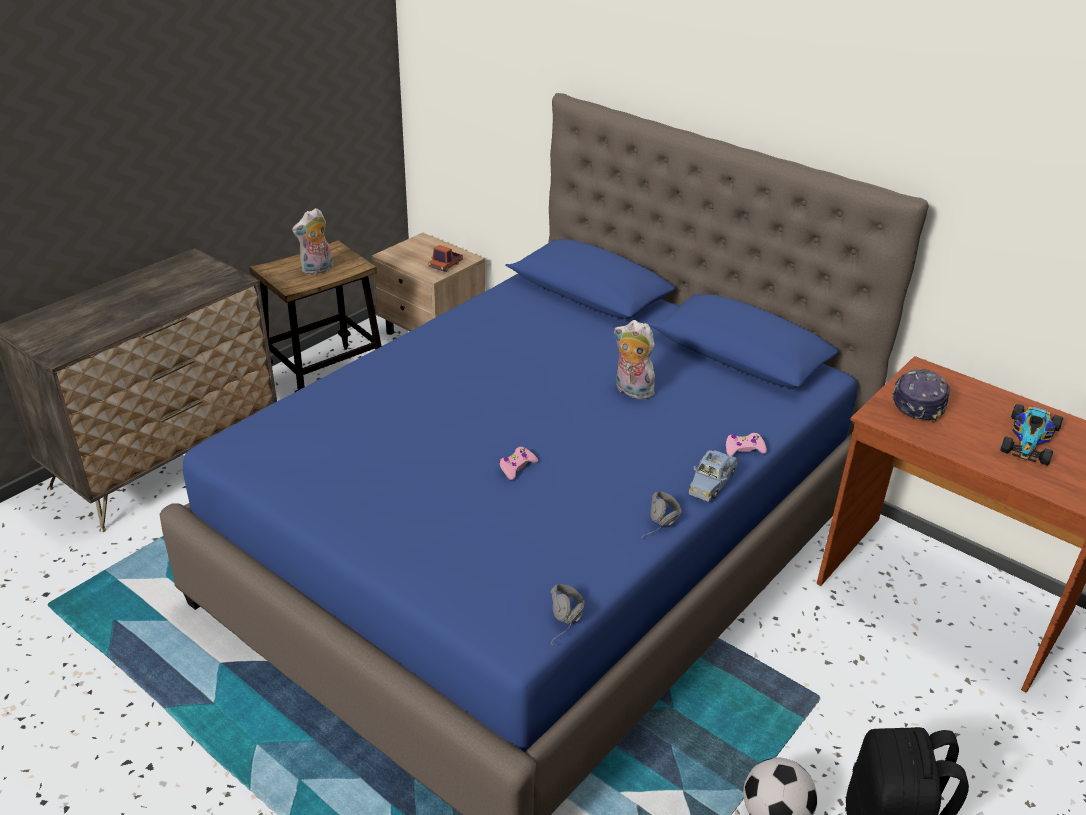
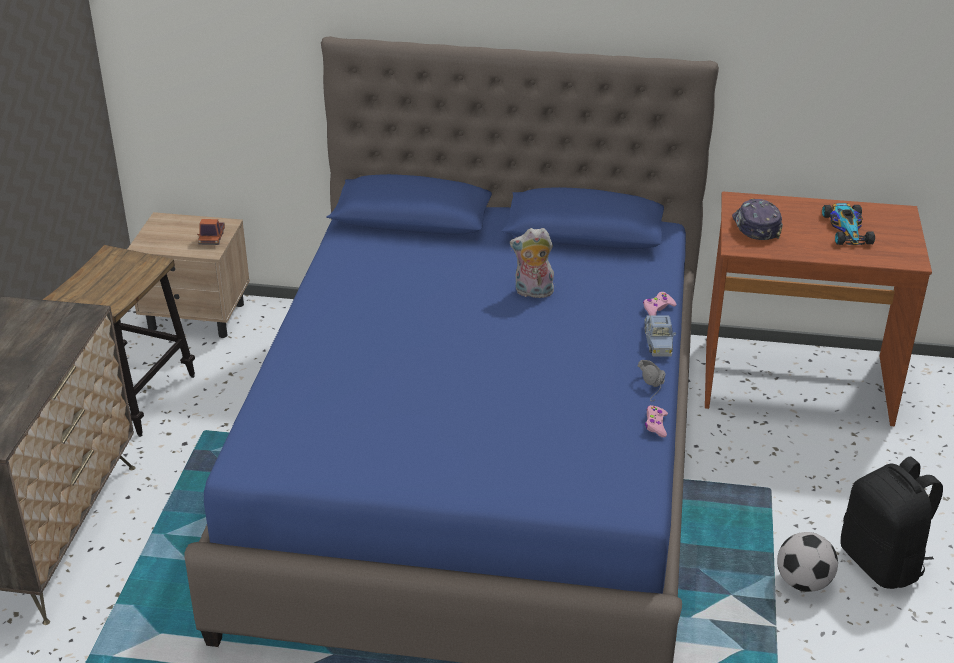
camera: 30 degrees left, 0 degrees up
(317, 270) = (116, 281): plush toy -> none
(517, 467) = (506, 386): pink game controller -> pink game controller (656, 425)
(567, 624) = (658, 482): grey headphones -> none

